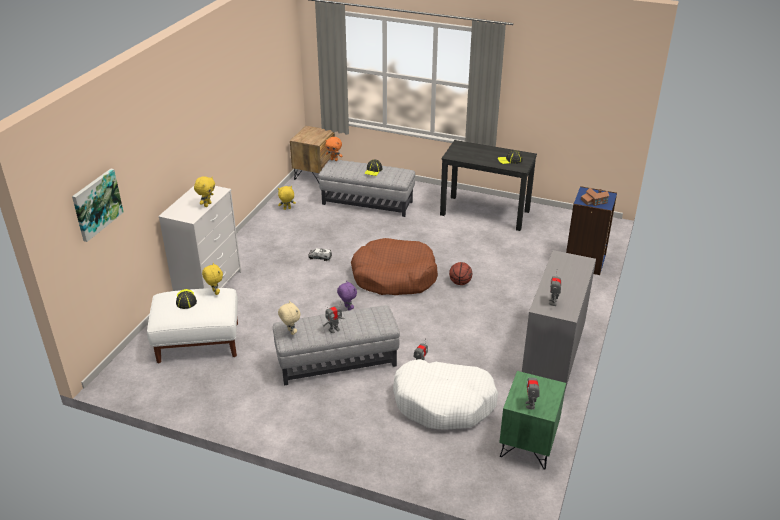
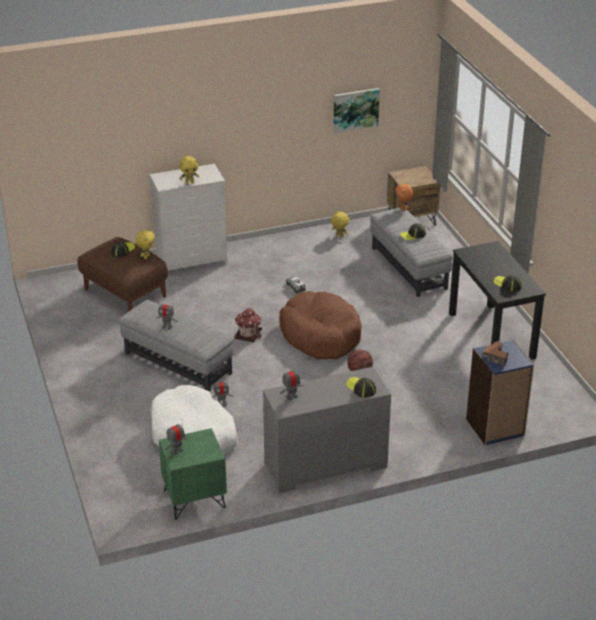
camera: 50 degrees right, 0 degrees up
(96, 204) = (76, 138): picture -> picture (355, 109)
(198, 342) = (125, 292): white ottoman -> brown ottoman
(290, 332) = (142, 310): beige plush toy -> none
(347, 308) = (248, 334): purple plush toy -> toy house
(575, 267) = (361, 388): none -> cap

